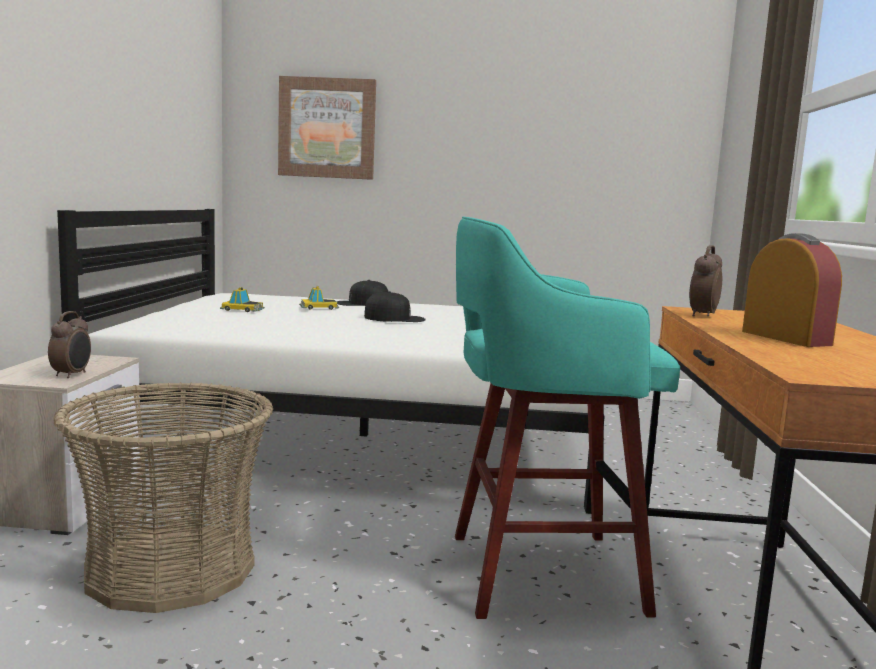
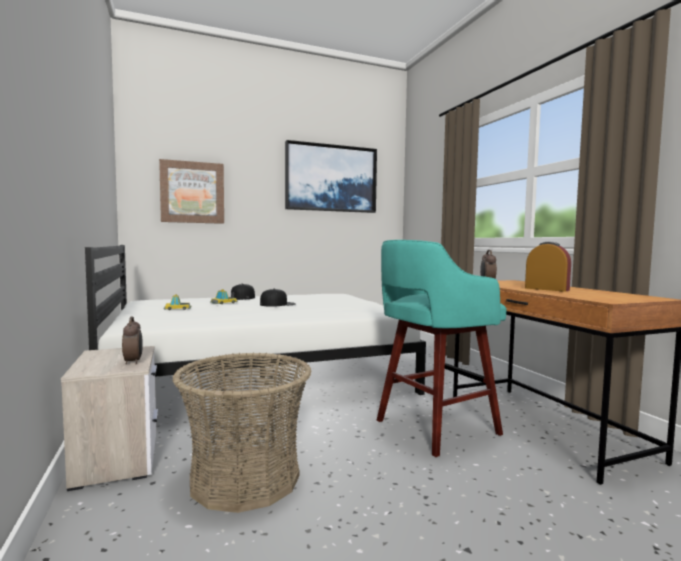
camera: 25 degrees left, 5 degrees down
(567, 98) = (331, 178): none -> picture

